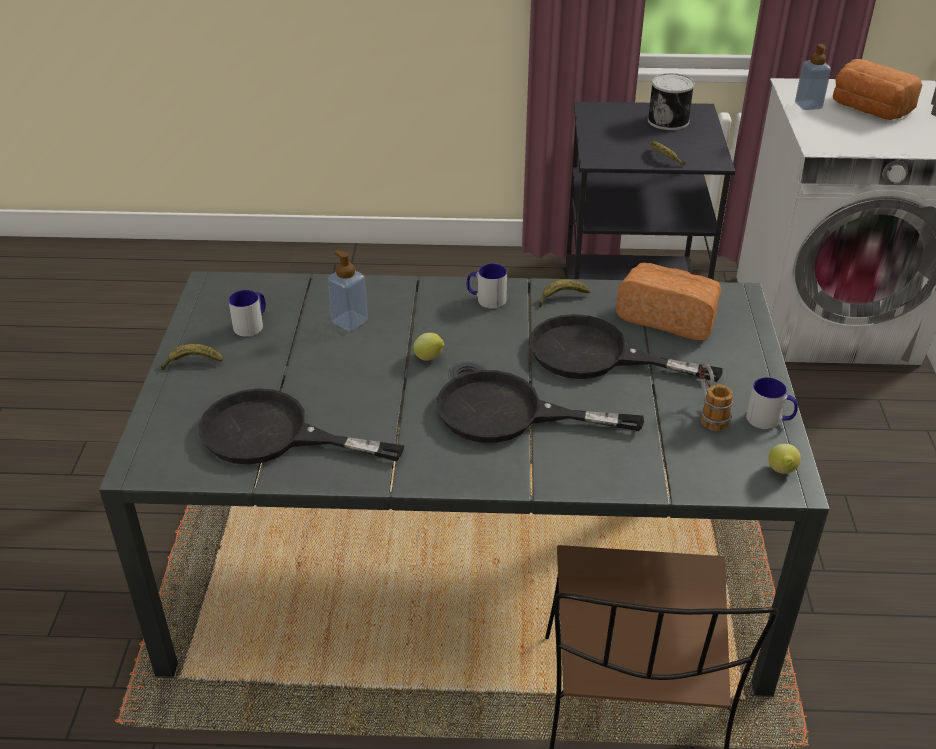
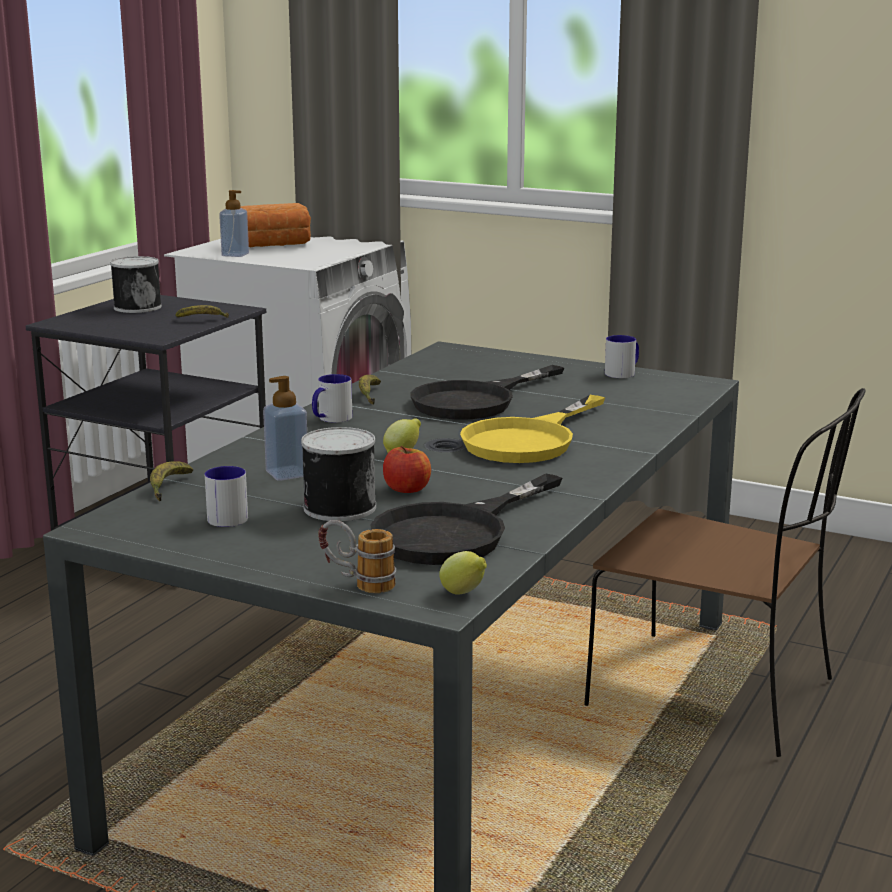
camera: 65 degrees left, 20 degrees down
(192, 363) = (261, 555): banana -> banana (168, 487)
(295, 365) = (338, 507): none -> can
(350, 385) = (407, 489): none -> apple
(509, 414) = (529, 440): black frying pan -> yellow frying pan
(668, 318) = (451, 372): bread -> none
(708, 413) = (597, 385): mug -> mug (358, 584)
(781, 472) = (688, 382): lemon -> lemon (464, 593)

